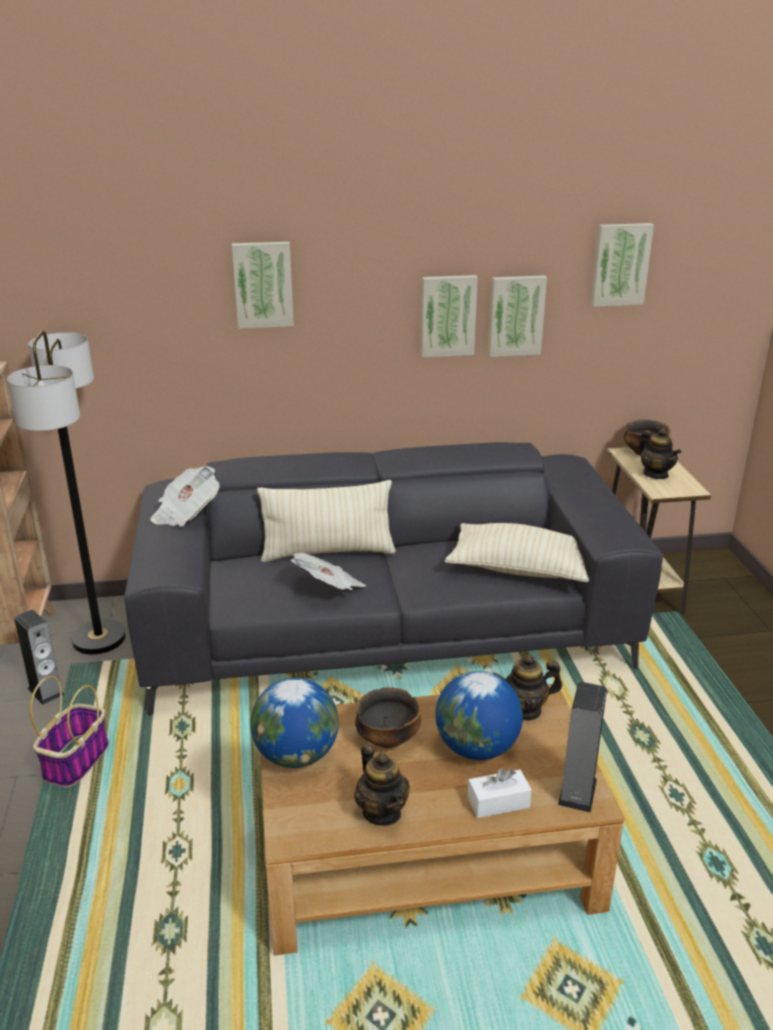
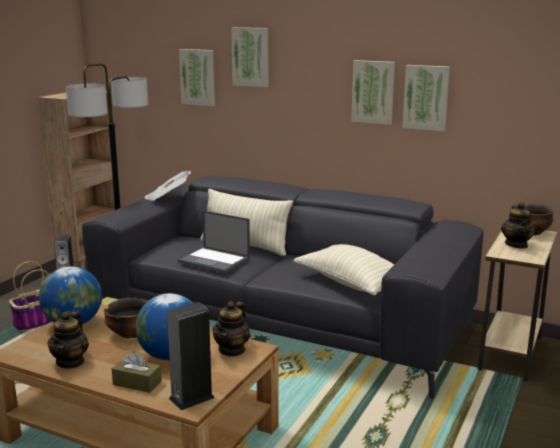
camera: 35 degrees right, 10 degrees down
(329, 588) = (215, 260): newspaper -> laptop
(498, 802) = (137, 383): white tissue box -> brown tissue box
(524, 710) = (232, 350): teapot -> teapot turned 90 degrees counterclockwise
(620, 264) = (516, 62): picture -> picture (198, 77)

